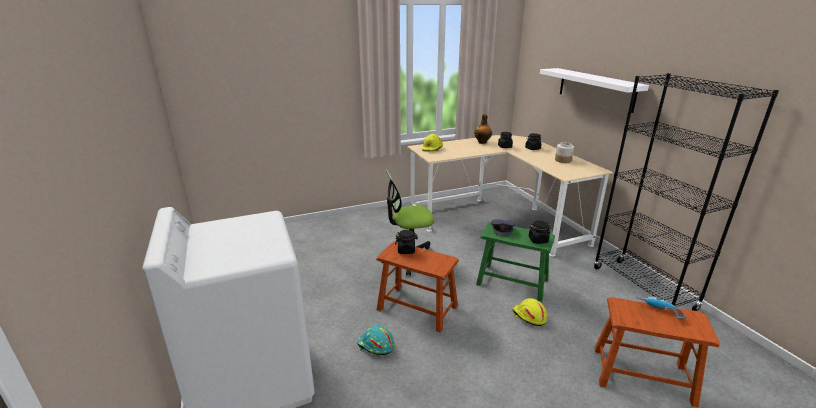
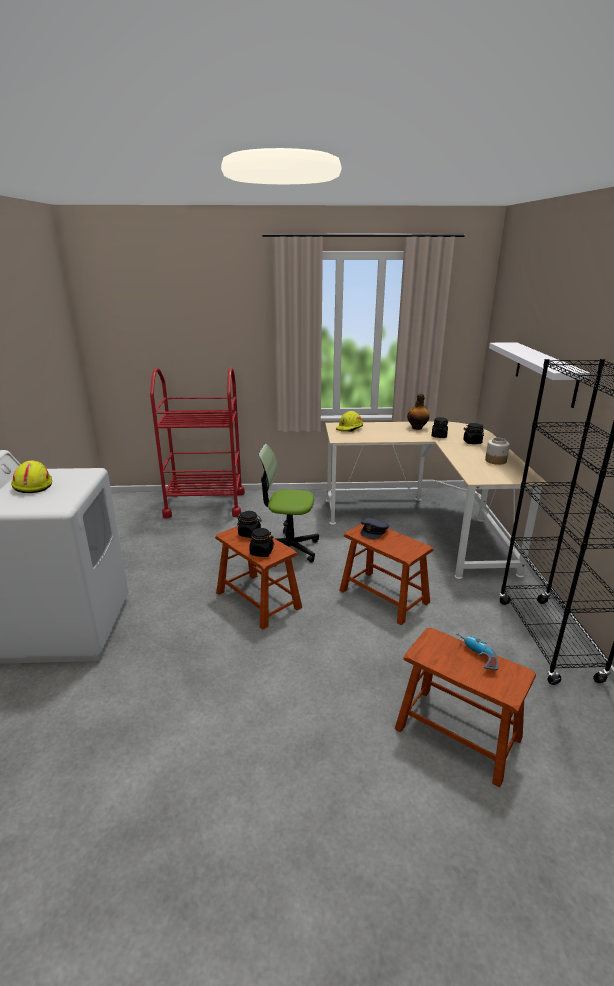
camera: 20 degrees right, 0 degrees up
(308, 233) = (205, 504): none -> red cart
(375, 346) = (190, 626): turquoise hard hat -> none
(512, 282) = (384, 596): green stool -> brown stool
(529, 316) = (372, 637): yellow hard hat -> yellow hard hat (33, 485)
(538, 240) = (404, 550): black jar -> black jar (261, 552)

